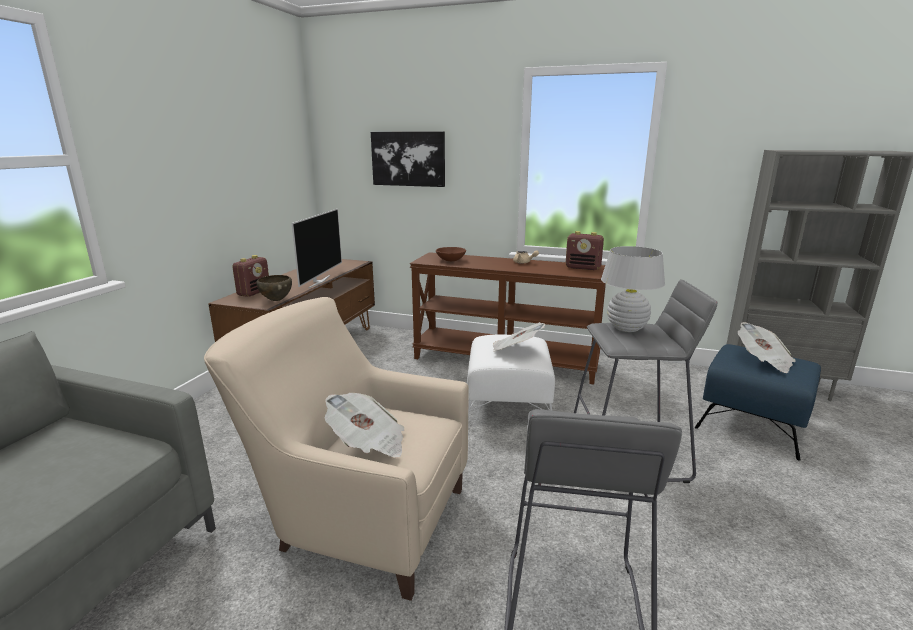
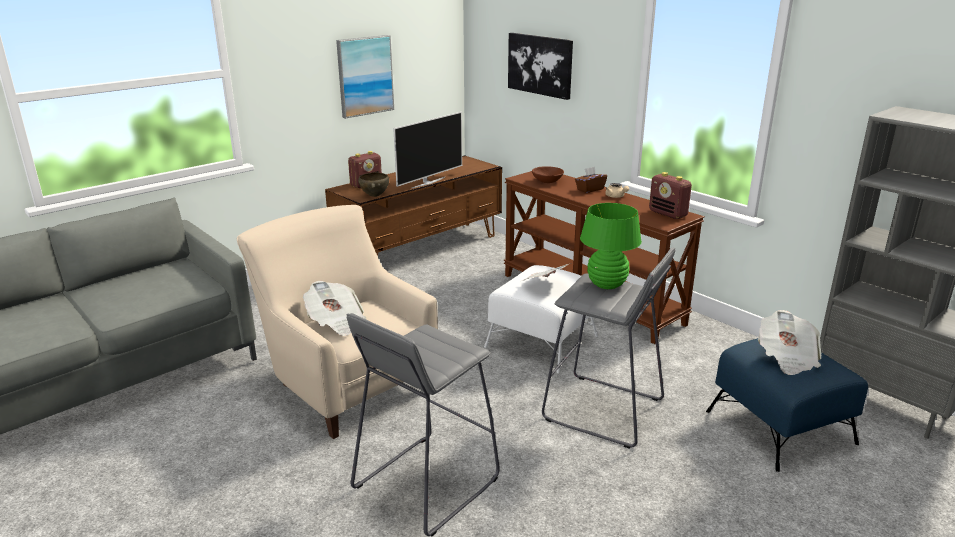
camera: 30 degrees right, 5 degrees up
(233, 175) = (365, 76): none -> picture
(495, 261) = (590, 189): none -> brown tissue box
(626, 328) = (607, 284): white table lamp -> green table lamp

